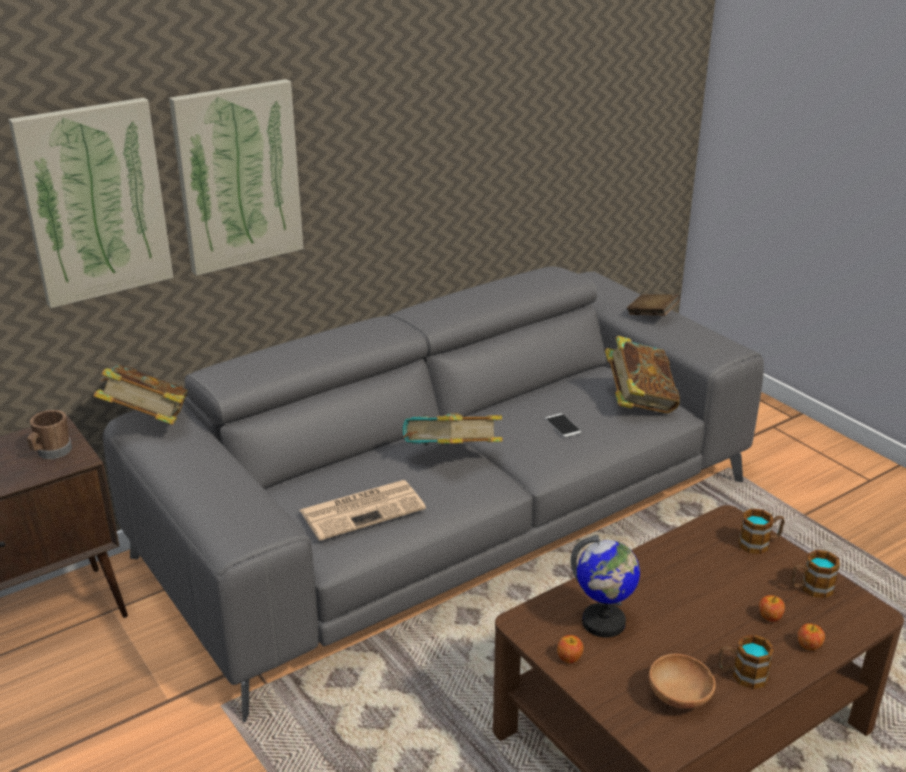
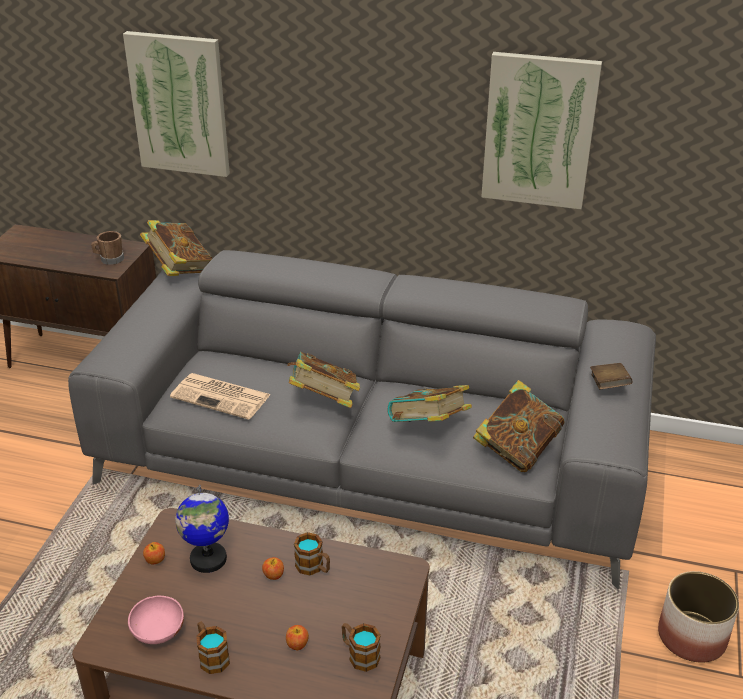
camera: 50 degrees right, 5 degrees up
(238, 176) = (287, 118): picture -> picture (539, 131)
(562, 426) = (428, 428): phone -> book
(680, 698) = (158, 633): brown bowl -> pink bowl
(759, 543) = (391, 601): mug -> mug (314, 567)
(809, 646) = (281, 681): apple -> apple (273, 575)
(818, 478) = (692, 637): none -> planter

